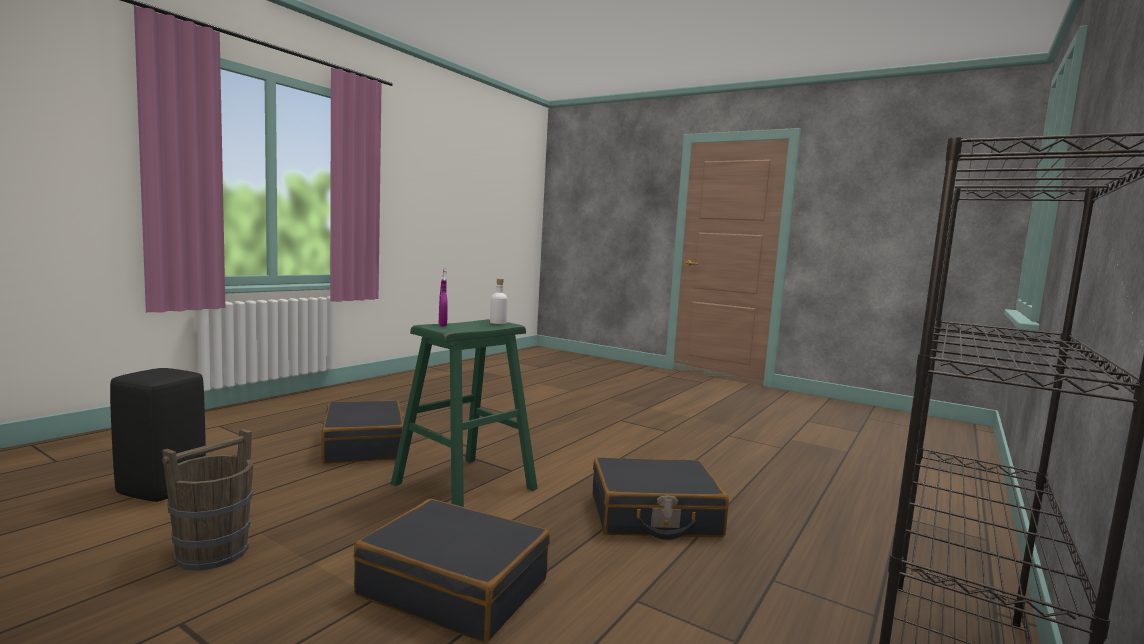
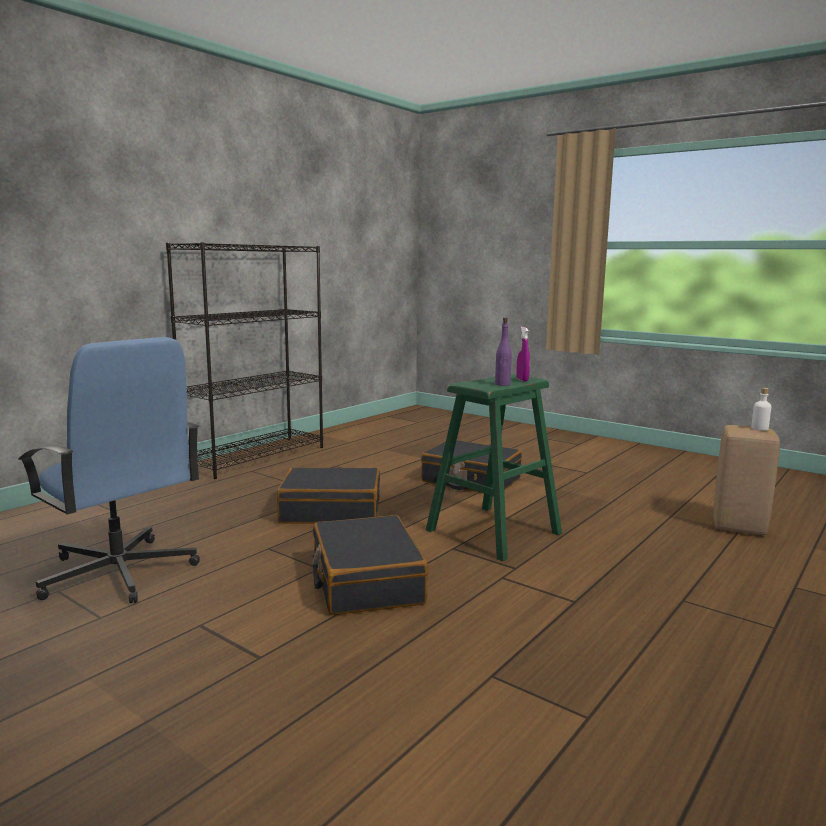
camera: 175 degrees left, 5 degrees up
(162, 489) = (740, 527): black stool -> beige stool
(211, 553) = (621, 492): brown bucket -> none
(364, 446) = (643, 579): black suitcase -> black suitcase (366, 581)
(470, 323) = (502, 384): none -> purple bottle
(498, 322) = (476, 384): white bottle -> white bottle (759, 428)
(764, 456) = (119, 573): none -> blue office chair

